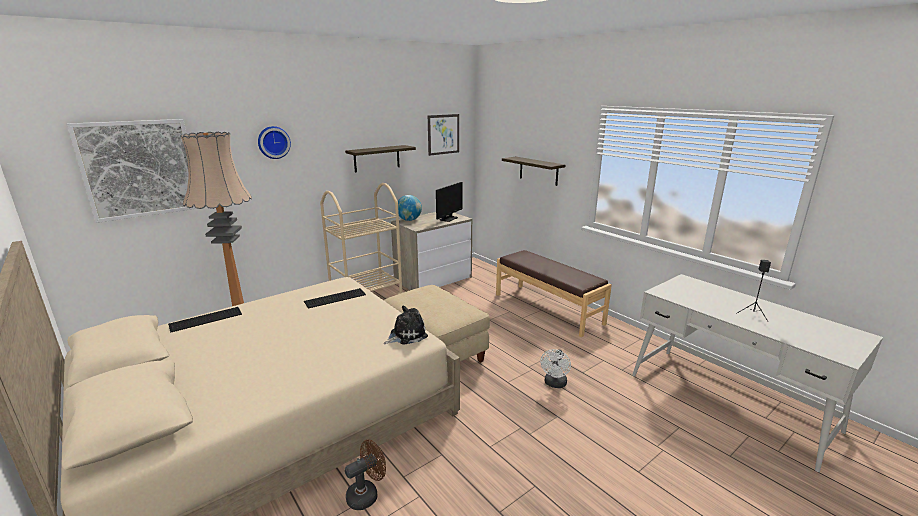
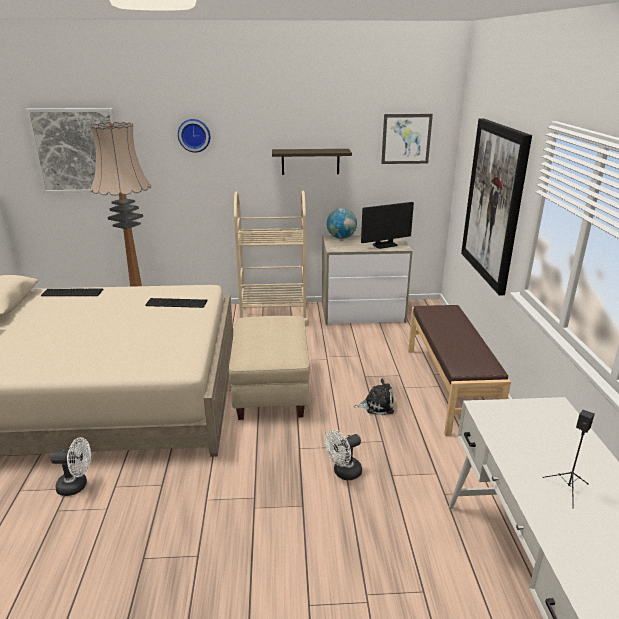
camera: 35 degrees right, 5 degrees up
(367, 494) = (77, 485): brown fan -> white fan
(406, 335) = (177, 357): plush toy -> plush toy (377, 405)
(538, 171) = (494, 203): shelf -> picture

